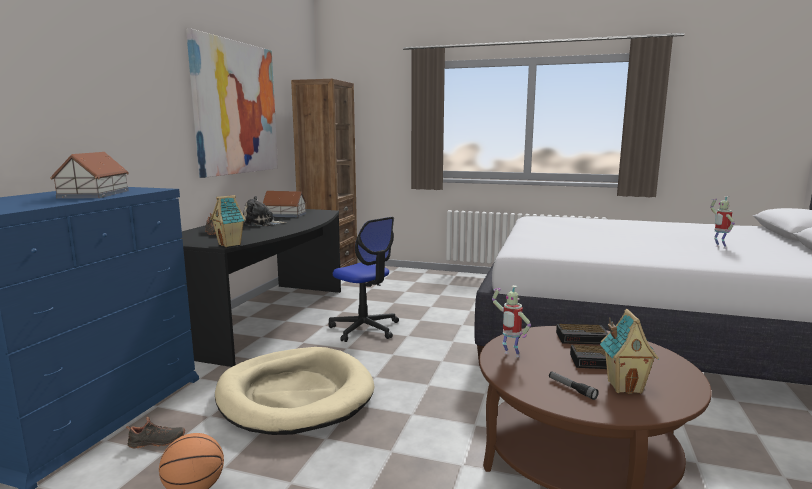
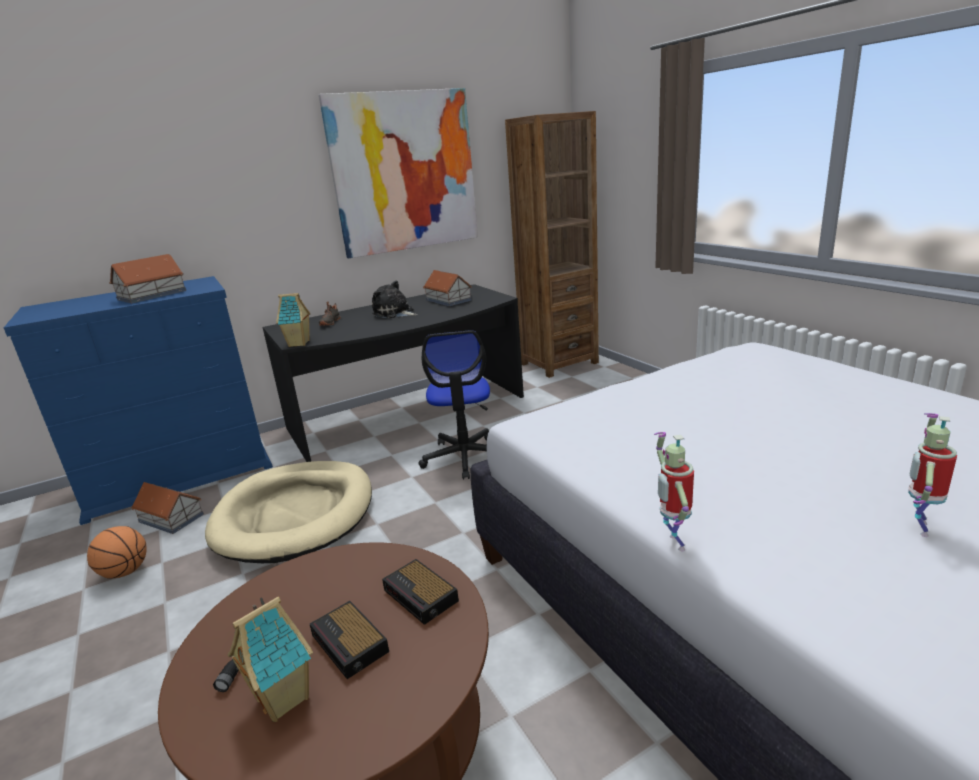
camera: 45 degrees right, 10 degrees up
(157, 442) = (171, 517): black shoe -> toy house
(510, 355) = (303, 578): toy robot -> toy robot (672, 542)

